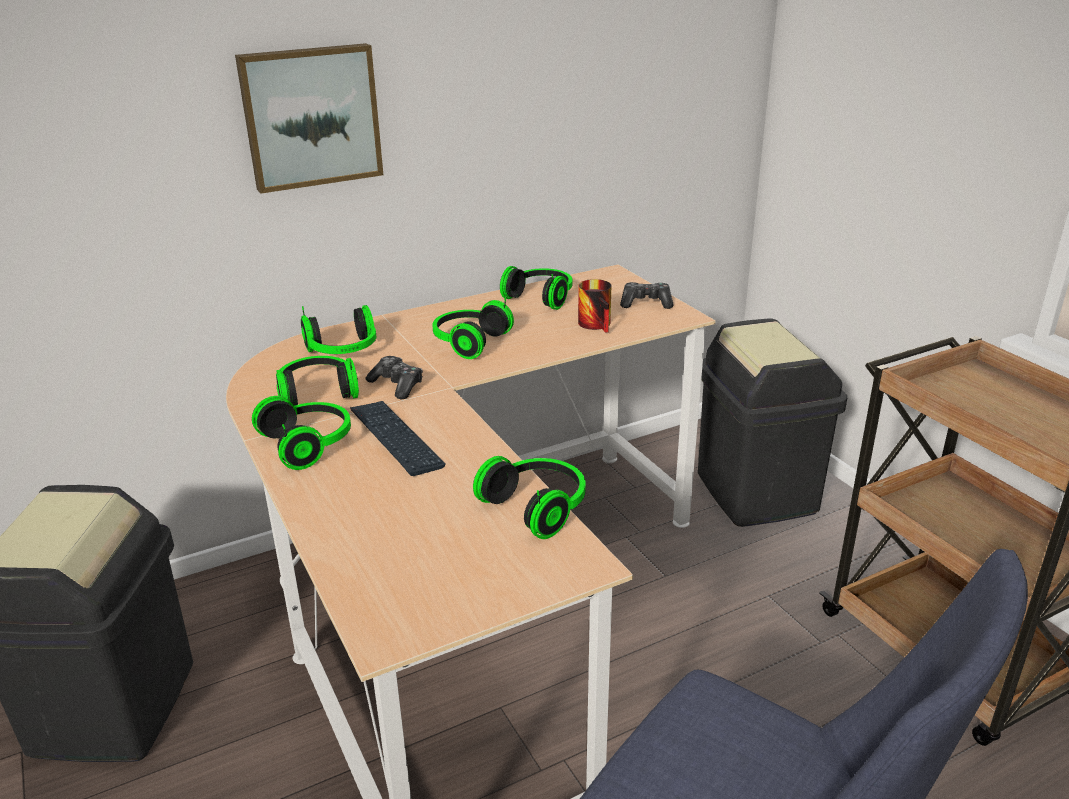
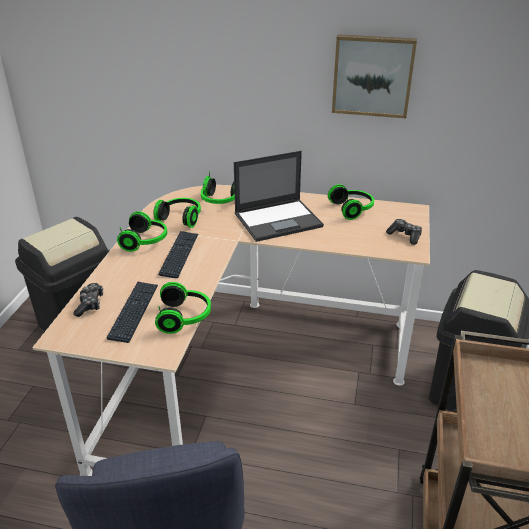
camera: 40 degrees right, 5 degrees up
(311, 116) = (238, 70): picture -> picture (372, 75)
(397, 385) = (217, 229): game controller -> game controller (90, 304)
(451, 539) = (134, 312): none -> keyboard
(468, 342) = (279, 220): headphones -> laptop
(599, 324) = (358, 238): mug -> none

